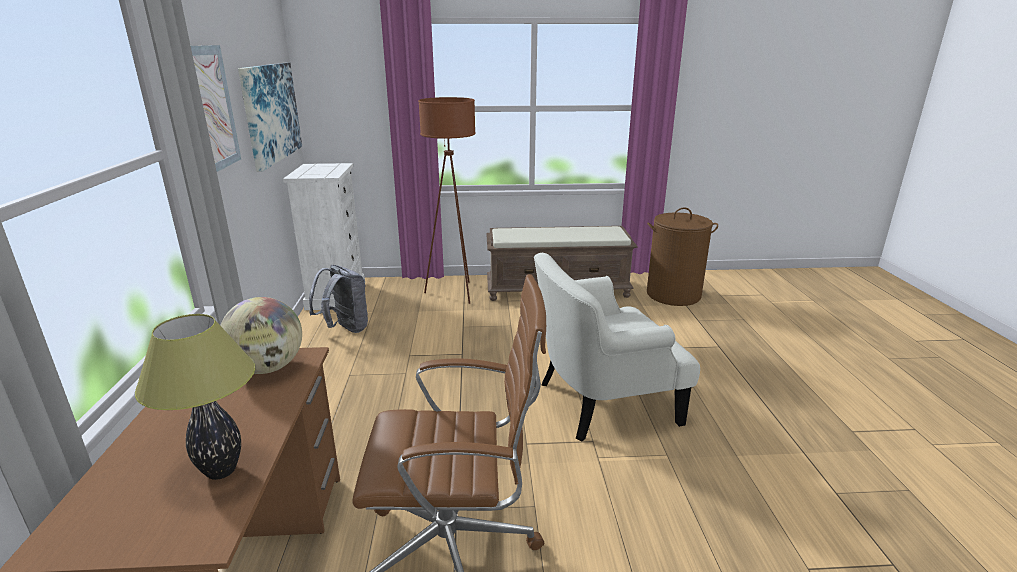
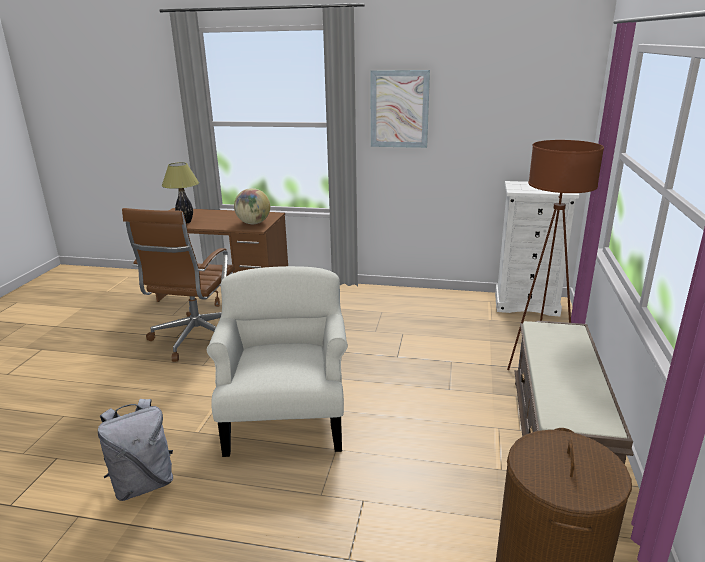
camera: 105 degrees right, 0 degrees up
(271, 113) = (513, 126): picture -> none
(345, 329) = (456, 309): grey backpack -> grey backpack (143, 483)

